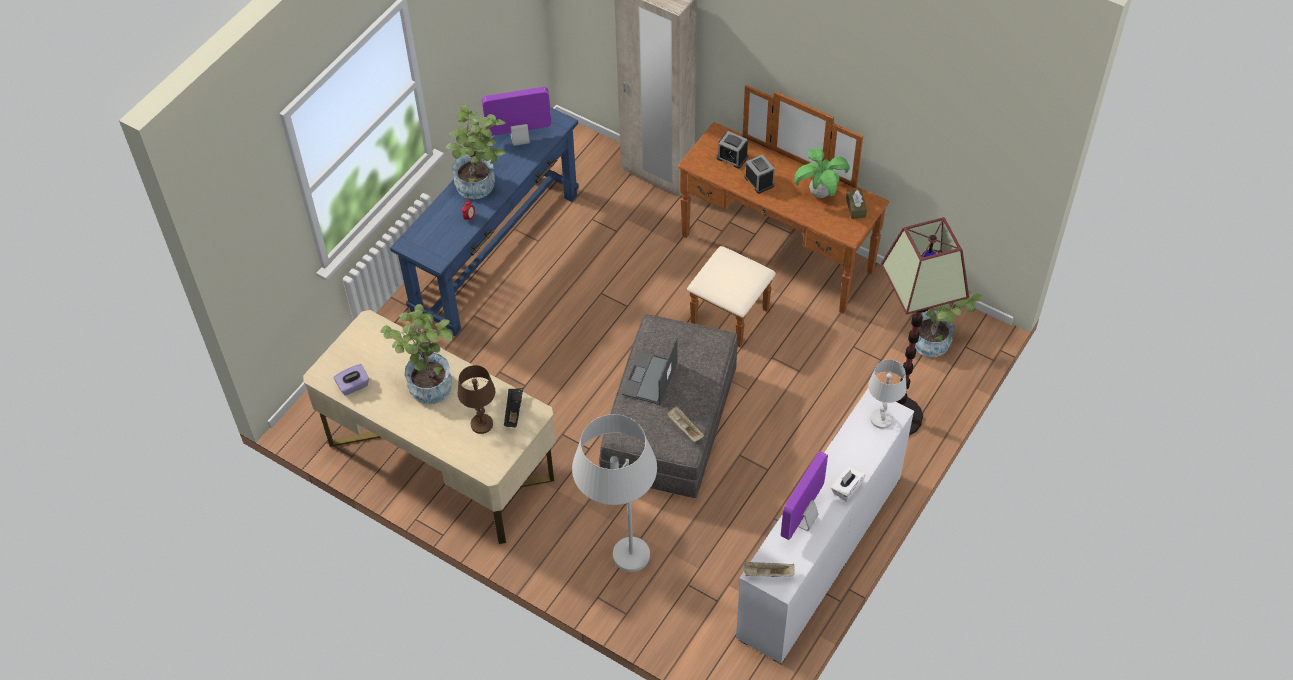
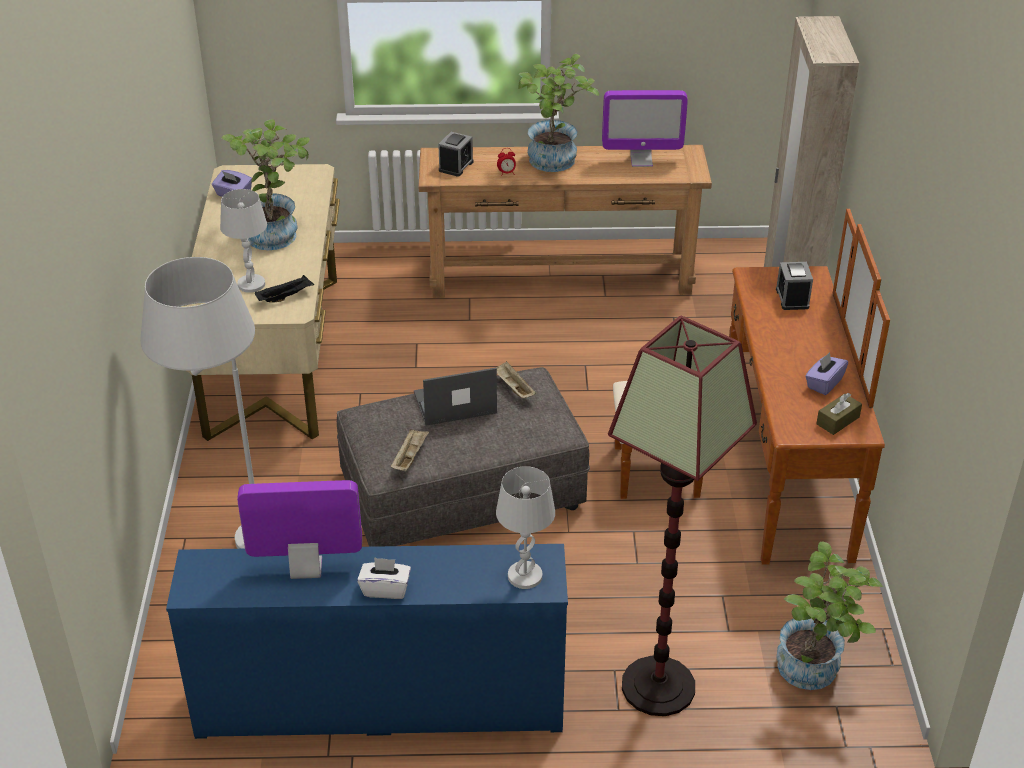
camera: 55 degrees right, 15 degrees down
(481, 424) = (251, 284): brown table lamp -> white table lamp
(496, 252) = (560, 277): blue console table -> brown console table
(520, 139) = (641, 160): monitor -> monitor turned 135 degrees clockwise
(759, 181) = (783, 331): alarm clock -> alarm clock (456, 166)
(767, 574) = (200, 571): beige tray -> beige tray (513, 388)
(819, 556) = (380, 704): white dresser -> blue dresser
(820, 193) = (824, 383): potted plant -> purple tissue box

